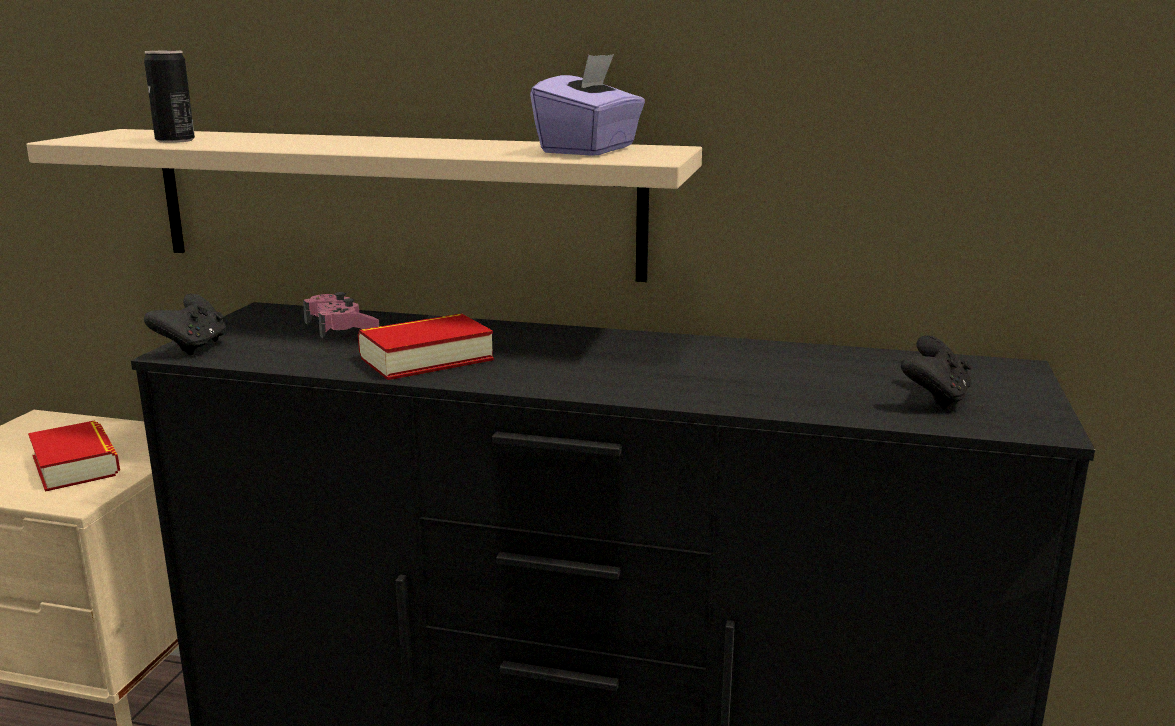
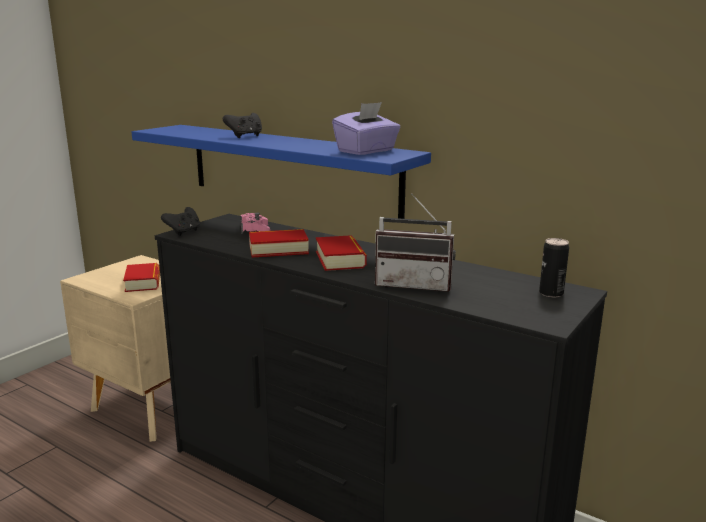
camera: 20 degrees right, 0 degrees up
(175, 140) = (191, 133): can -> can (551, 293)
(394, 202) = (290, 169): beige shelf -> blue shelf
(564, 363) = (340, 259): none -> book
(747, 391) = (414, 284): none -> radio
(934, 399) = (510, 301): black game controller -> black game controller (245, 136)

